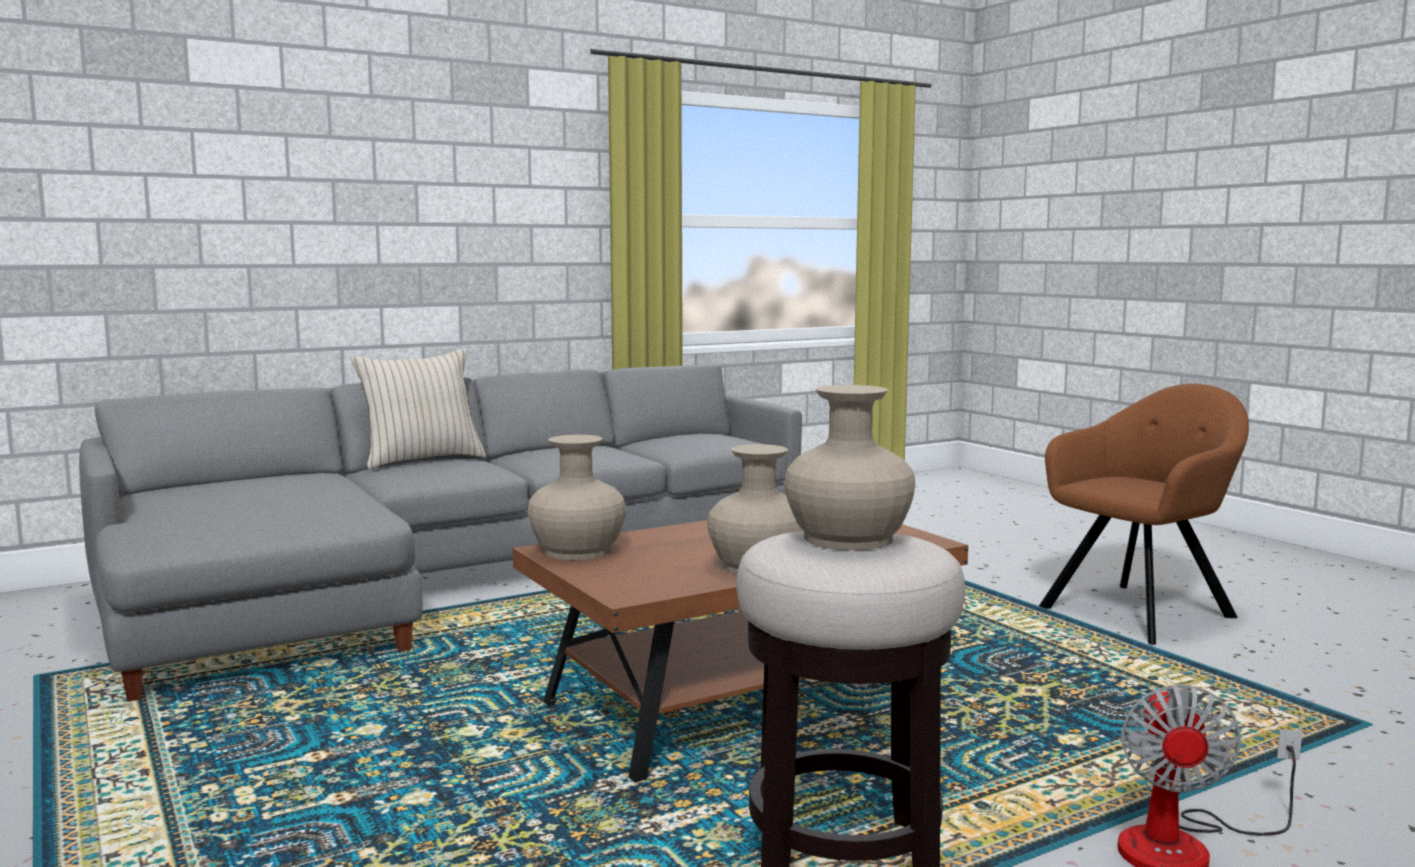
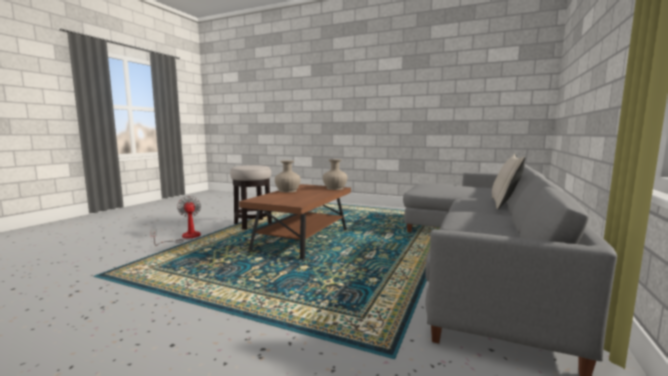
camera: 145 degrees right, 0 degrees up
(848, 538) = (252, 166): beige vase -> none
(1141, 610) = (147, 327): brown armchair -> none

